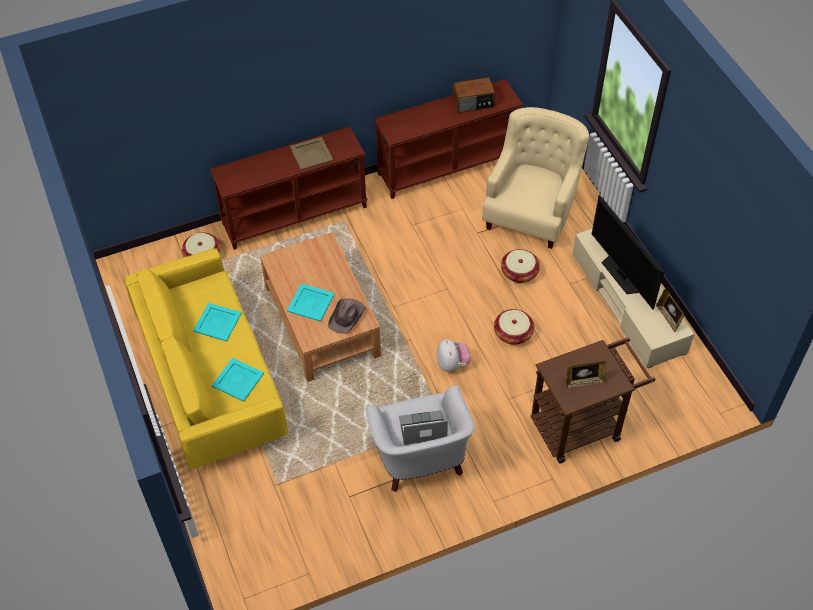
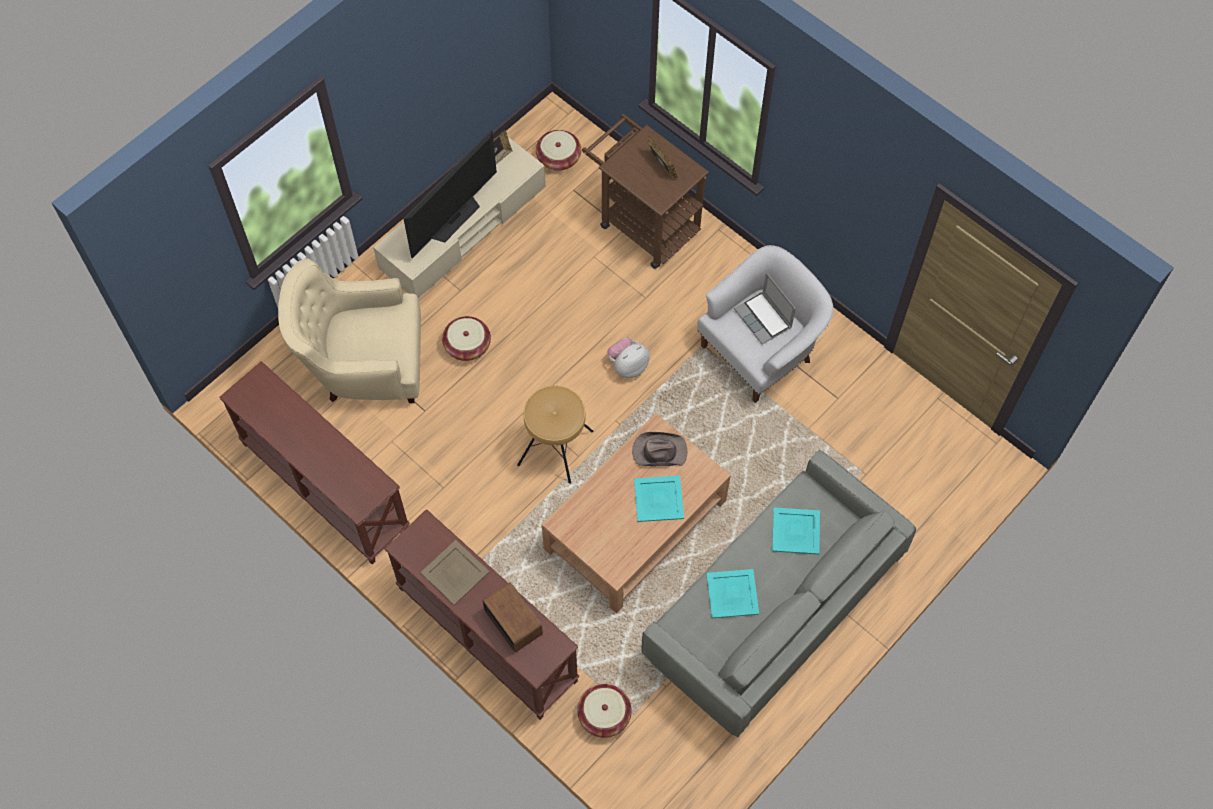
camera: 115 degrees left, 10 degrees up
(211, 377) = (772, 607): yellow sofa -> grey sofa
(407, 296) = (556, 448): none -> brown stool
(473, 103) = (281, 417): radio -> radio (514, 621)
(513, 333) = (557, 322): basket -> basket (558, 158)

